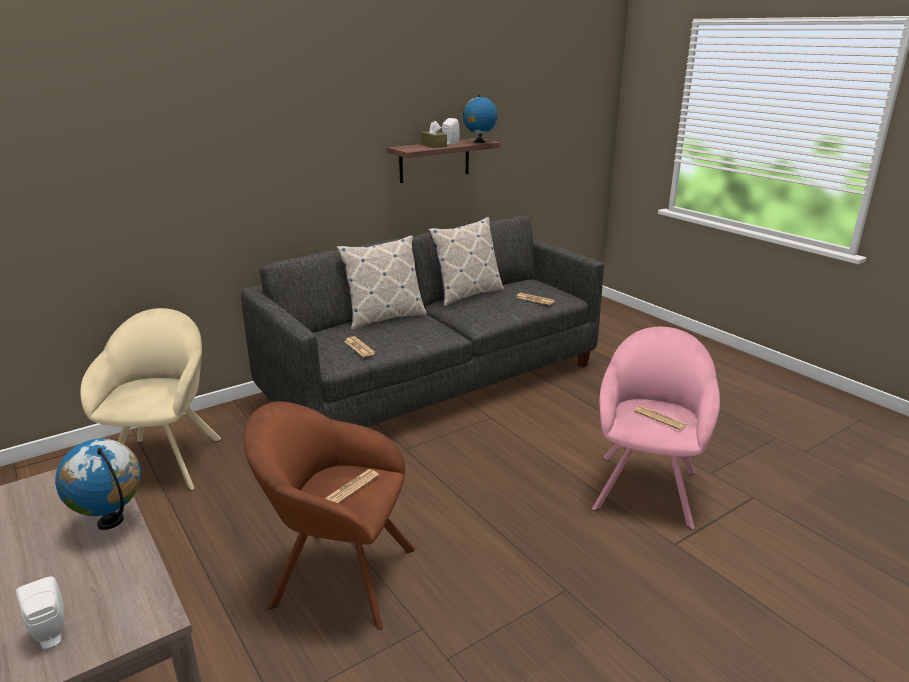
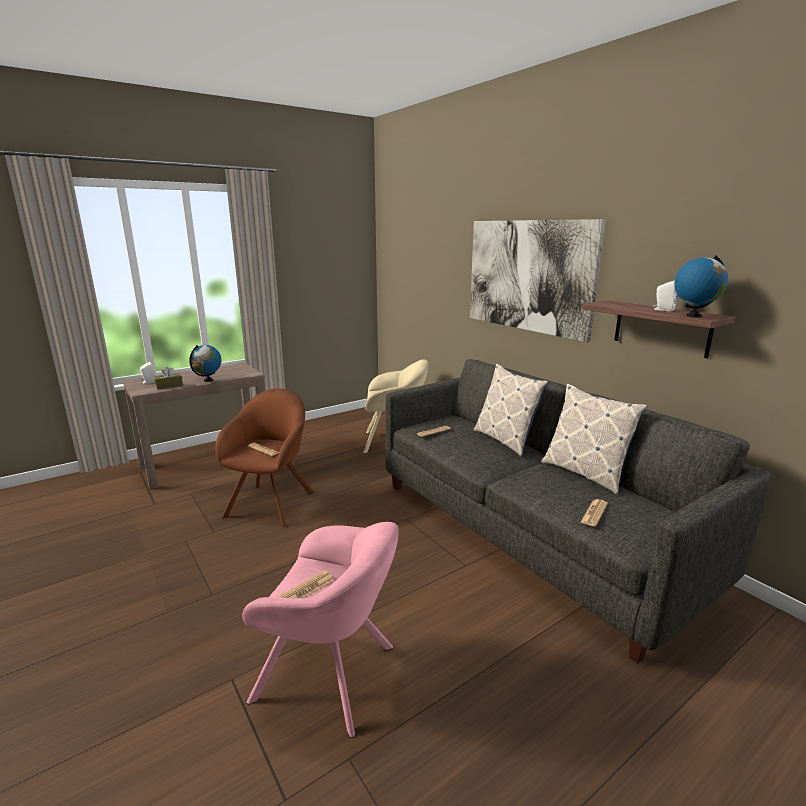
camera: 90 degrees right, 5 degrees down
(289, 140) = (528, 276): none -> picture
(434, 145) = (637, 307): brown tissue box -> brown tissue box (169, 386)

